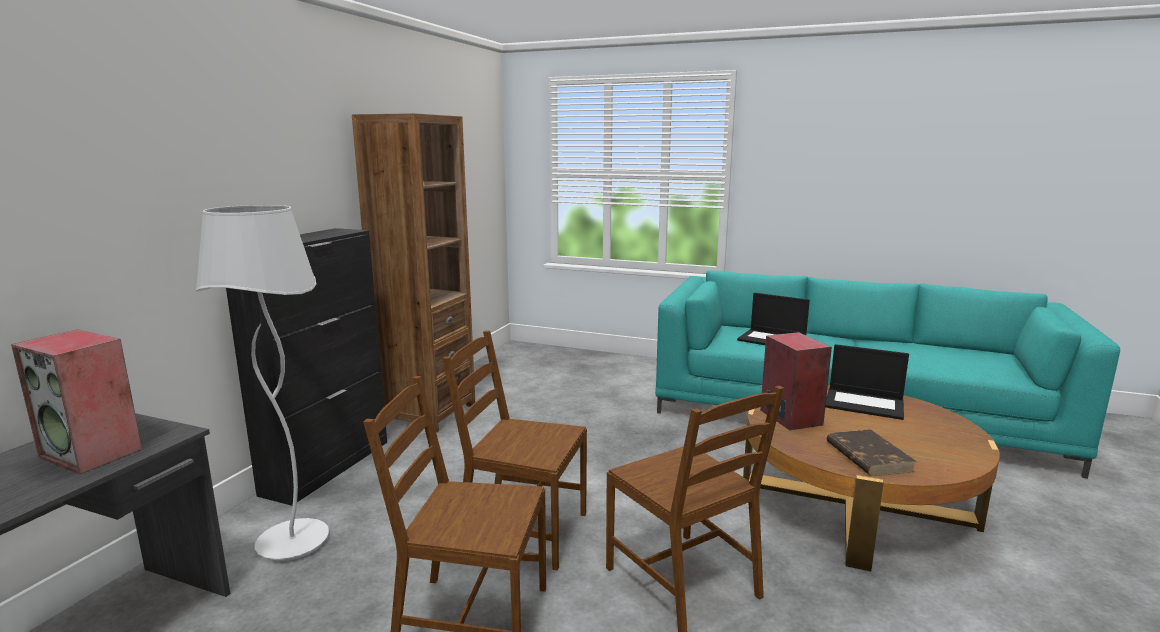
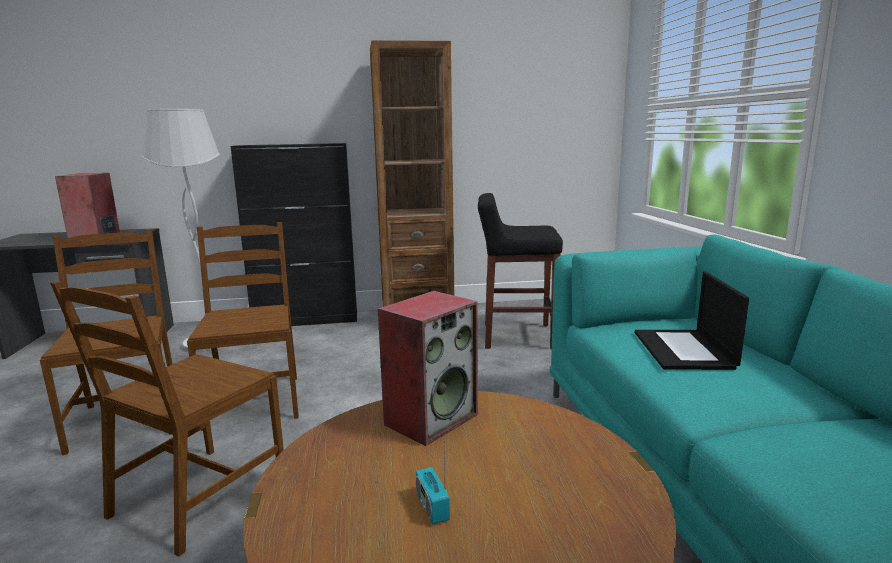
camera: 60 degrees right, 0 degrees up
(540, 392) = (516, 336): none -> black stool
(865, 404) = (561, 471): laptop -> none
(867, 456) = (332, 495): brown book -> none
(887, 436) = (432, 507): none -> radio

